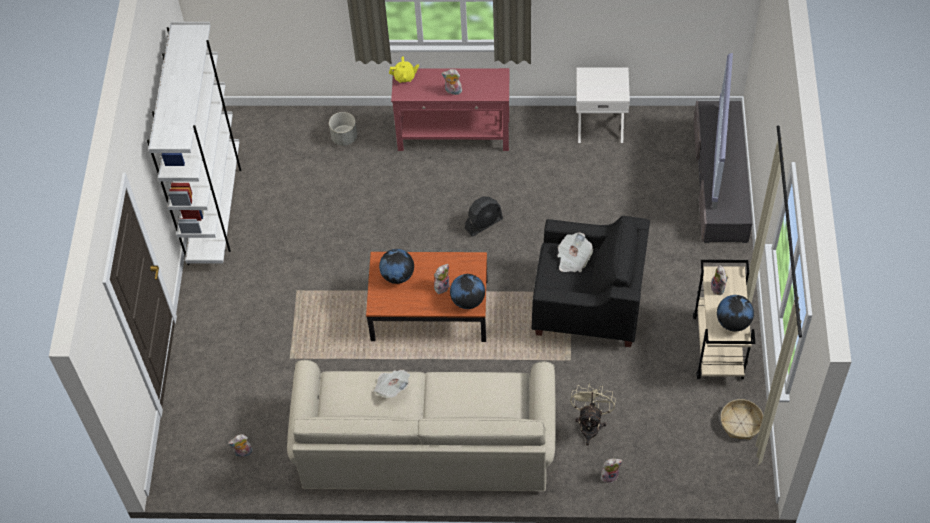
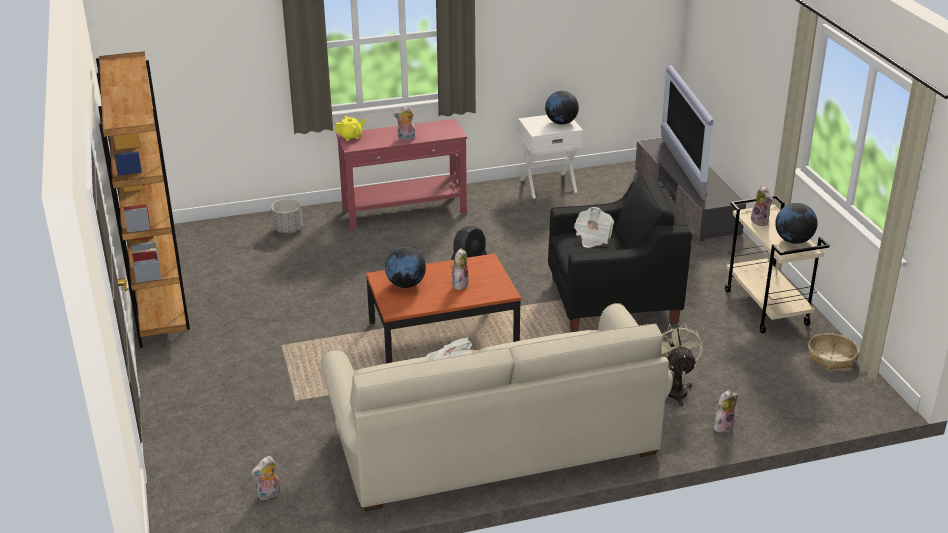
camera: 20 degrees left, 25 degrees down
(215, 209) = (160, 300): white bookcase -> brown bookcase
(468, 300) = (495, 289): globe -> globe (561, 122)

